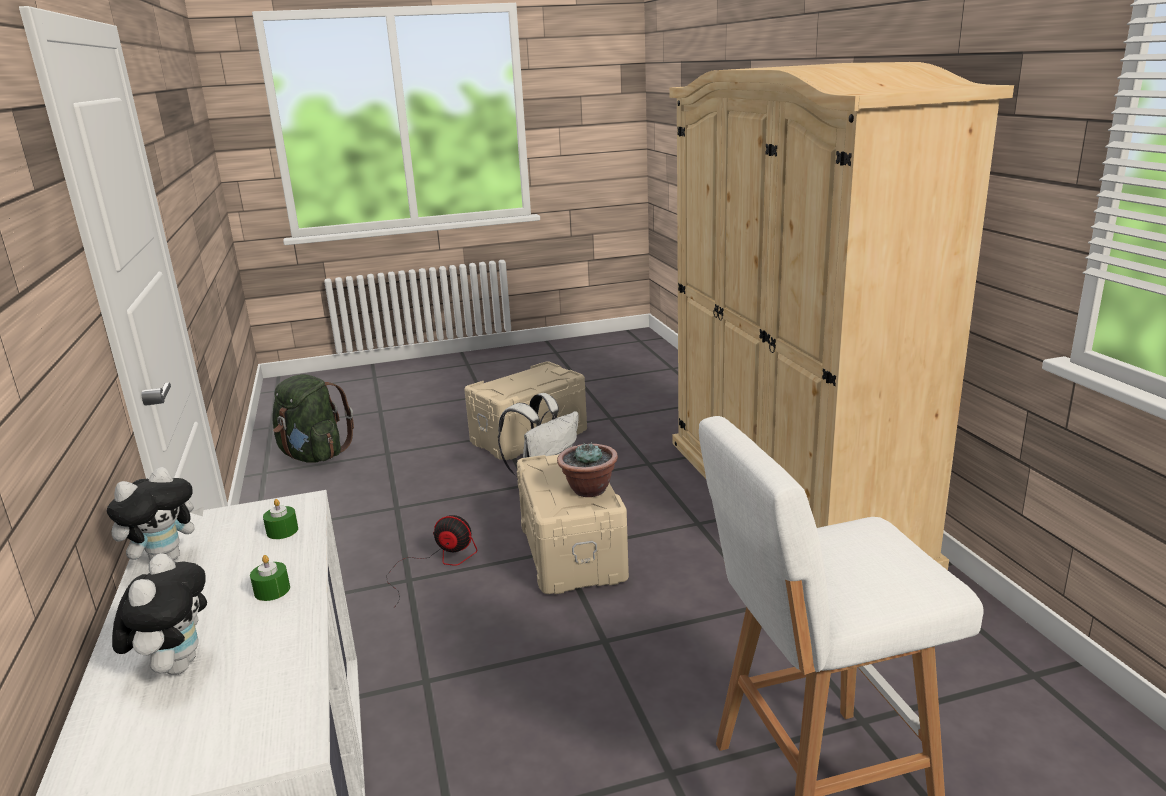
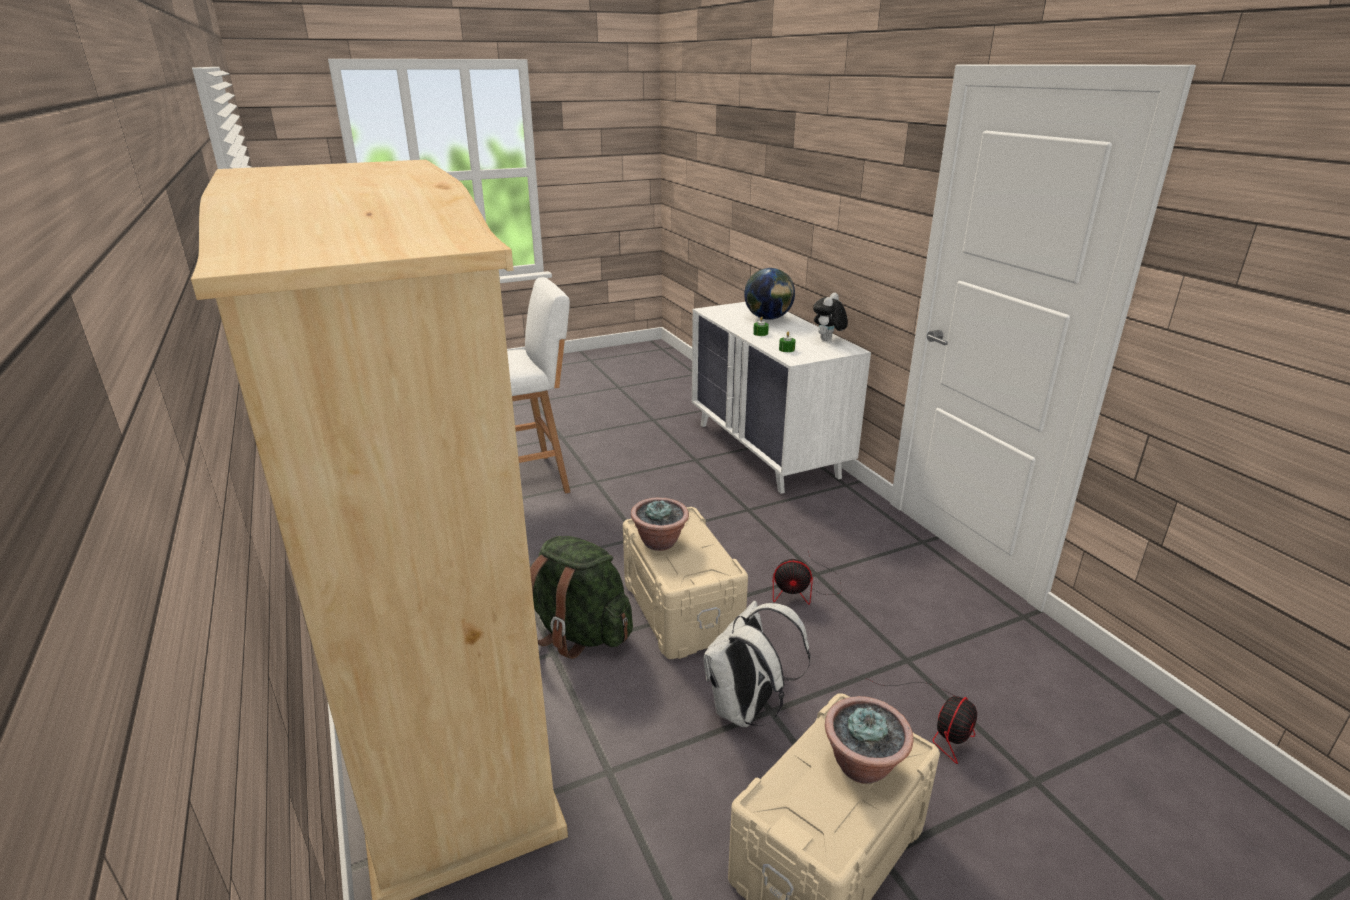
camera: 170 degrees right, 5 degrees up
(176, 665) = (768, 318): plush toy -> globe
(314, 456) = (1145, 766): green backpack -> green backpack (579, 633)
(414, 475) = (940, 725): none -> fan
(509, 385) = (863, 766): none -> potted plant

